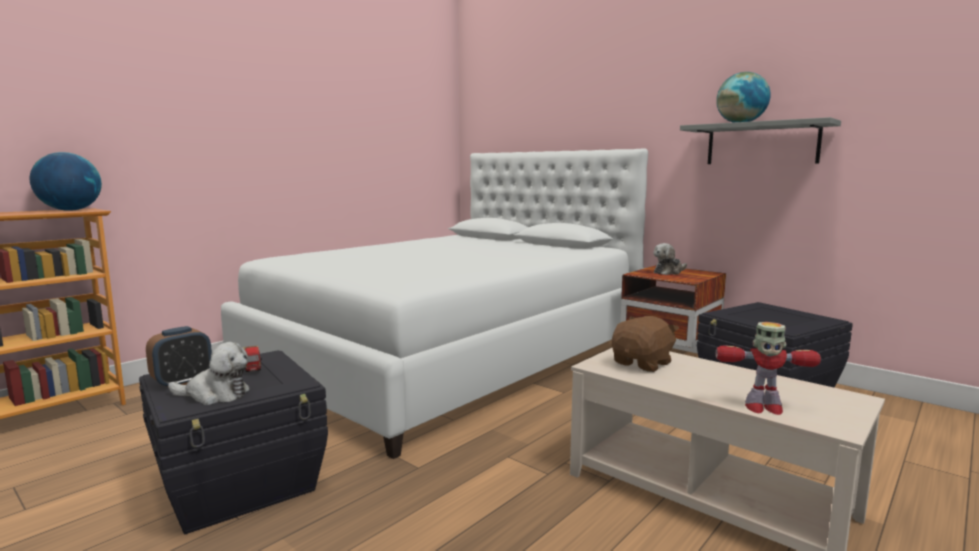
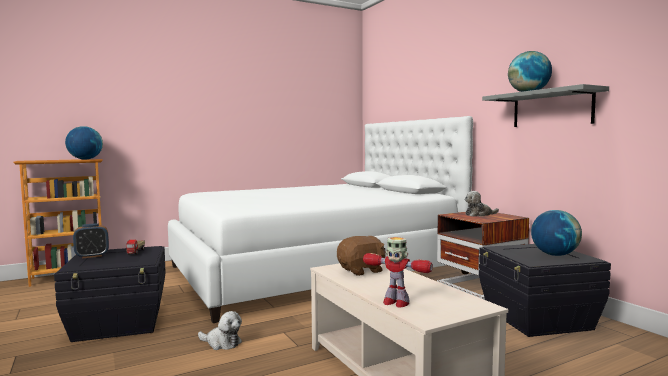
camera: 20 degrees right, 5 degrees down
(215, 395) = (98, 263): plush toy -> plush toy (222, 343)
(789, 317) = (554, 255): none -> globe

